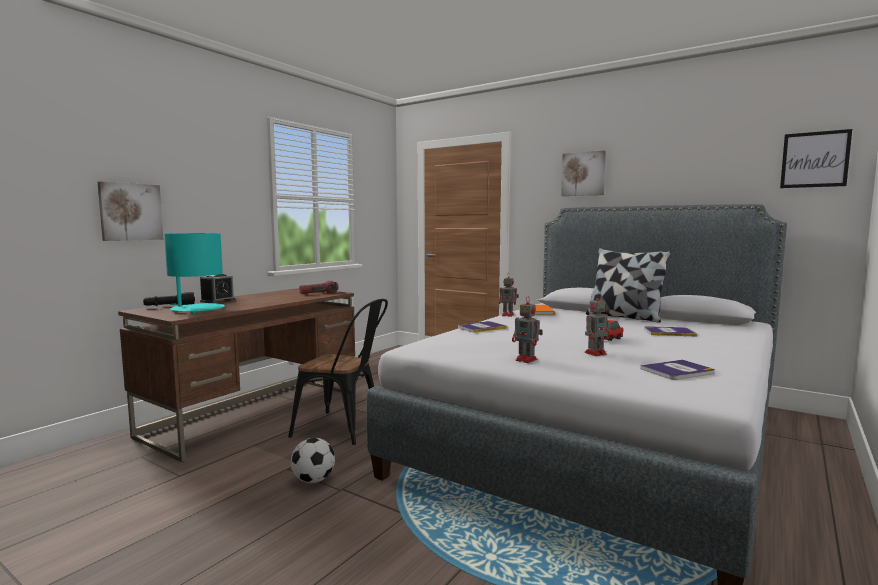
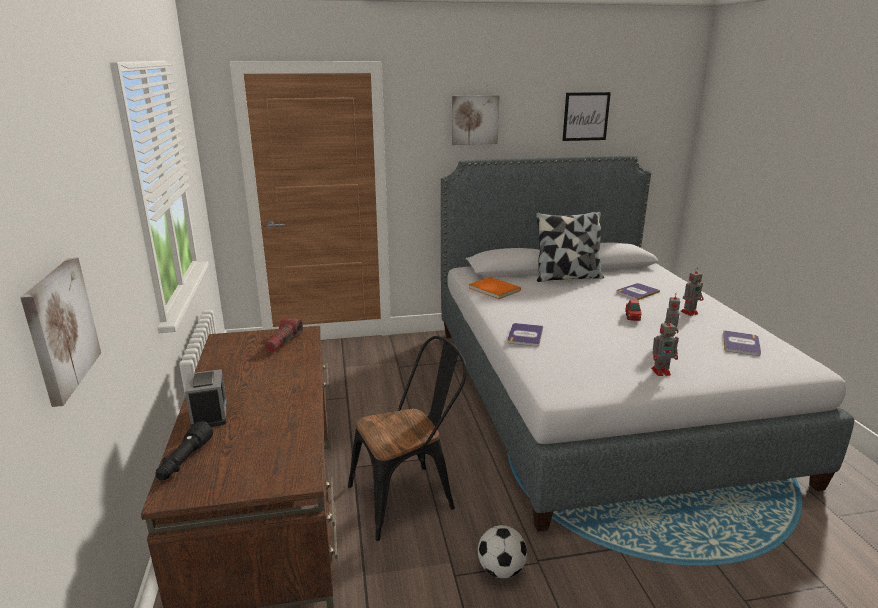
camera: 45 degrees left, 15 degrees up
(197, 309) = (258, 448): turquoise table lamp -> none
(508, 315) = (490, 303): toy robot -> toy robot (689, 312)
(814, 159) = (664, 115): picture -> picture (585, 116)

